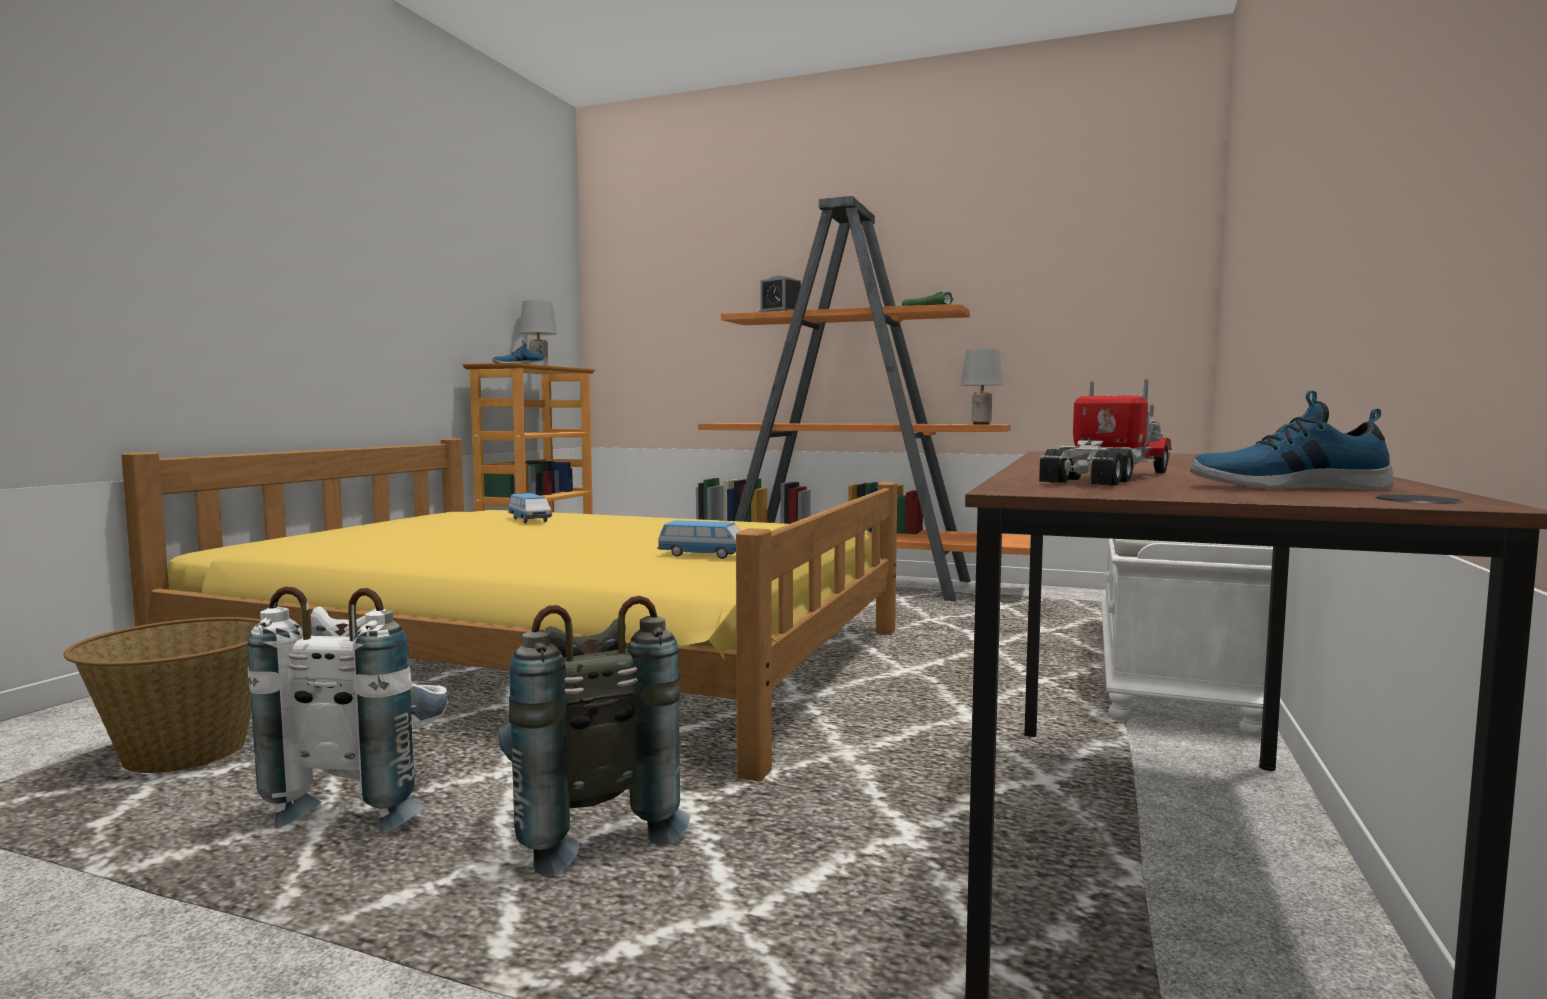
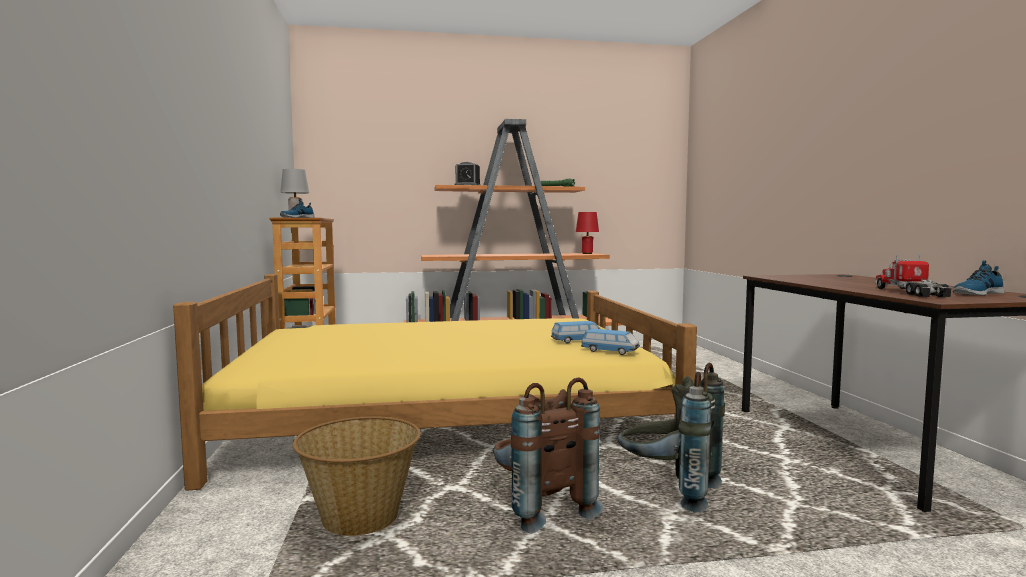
camera: 30 degrees left, 0 degrees up
(370, 800) = (540, 508): white backpack -> brown backpack
(530, 520) = (386, 330): toy car -> toy car (610, 351)
(981, 424) = (587, 253): grey table lamp -> red table lamp
(1170, 669) = (735, 374): white bench -> none

